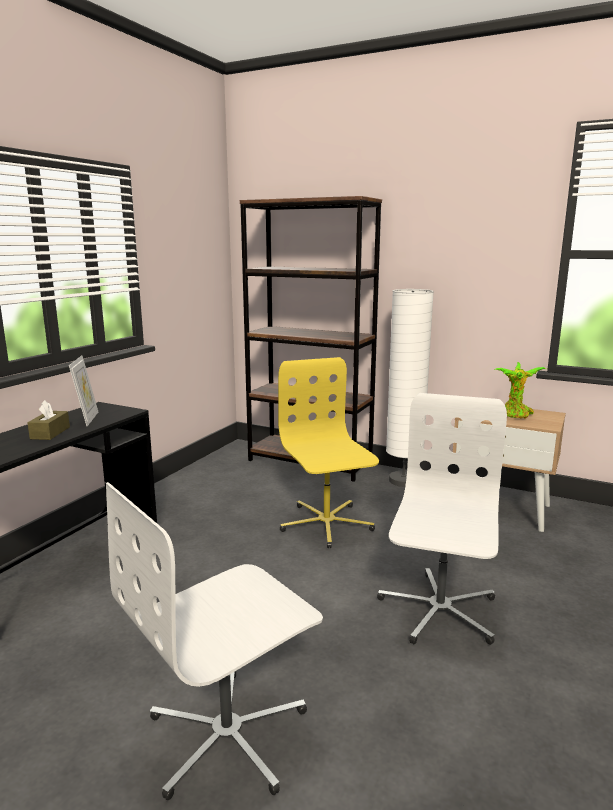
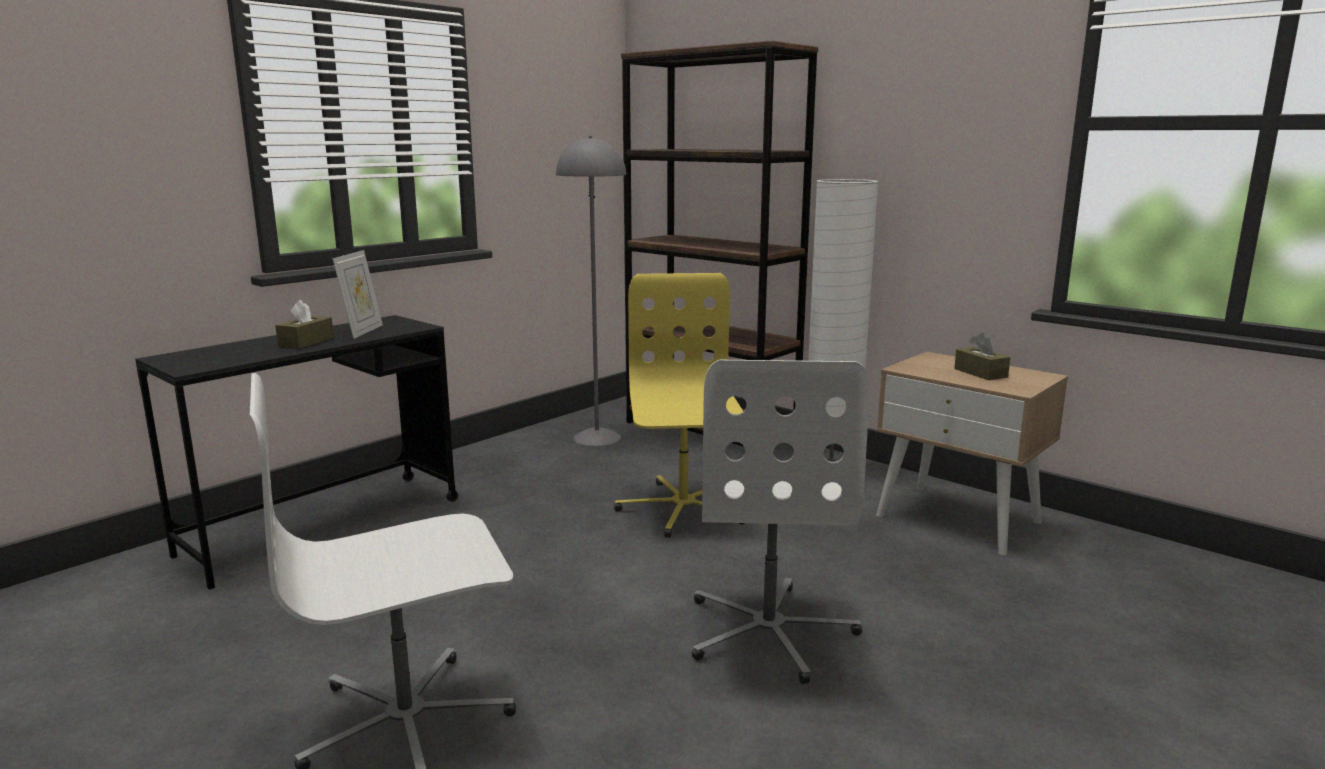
camera: 15 degrees right, 0 degrees up
(233, 474) = (596, 437): none -> grey floor lamp
(438, 610) = (770, 631): white office chair -> white office chair turned 150 degrees clockwise
(515, 415) = (980, 373): potted plant -> brown tissue box

